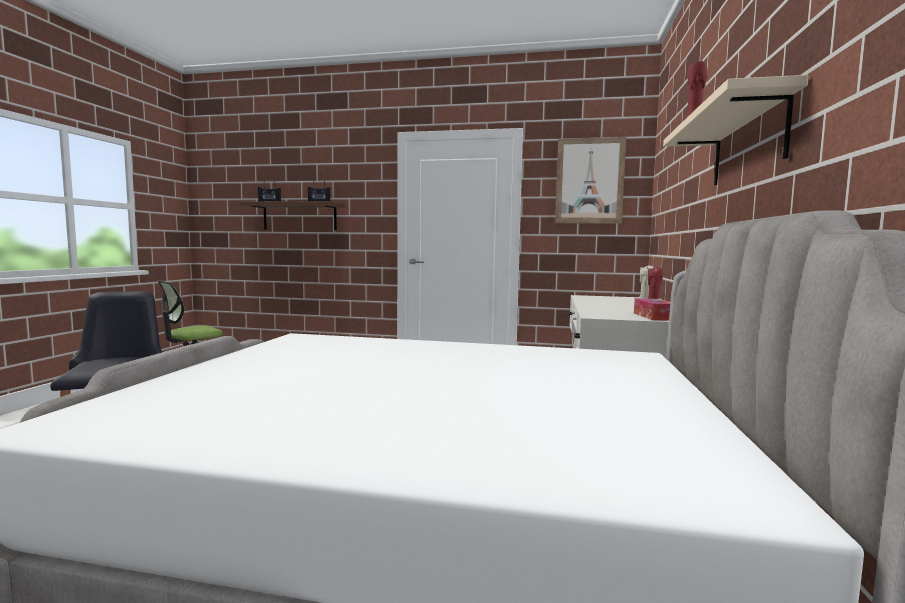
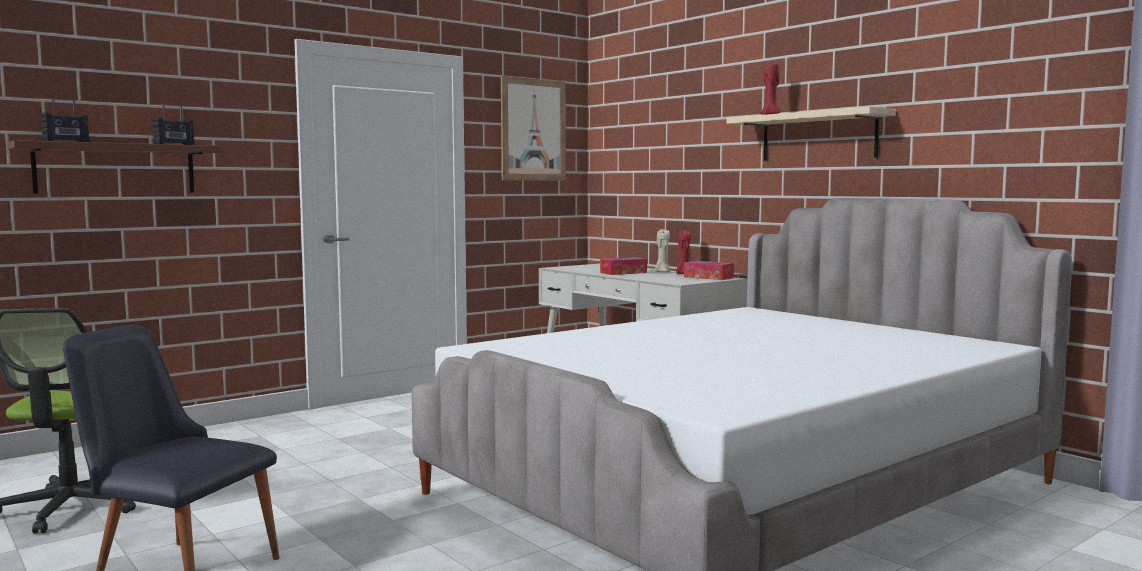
camera: 50 degrees left, 0 degrees up
(605, 304) = (623, 273): none -> tissue box

